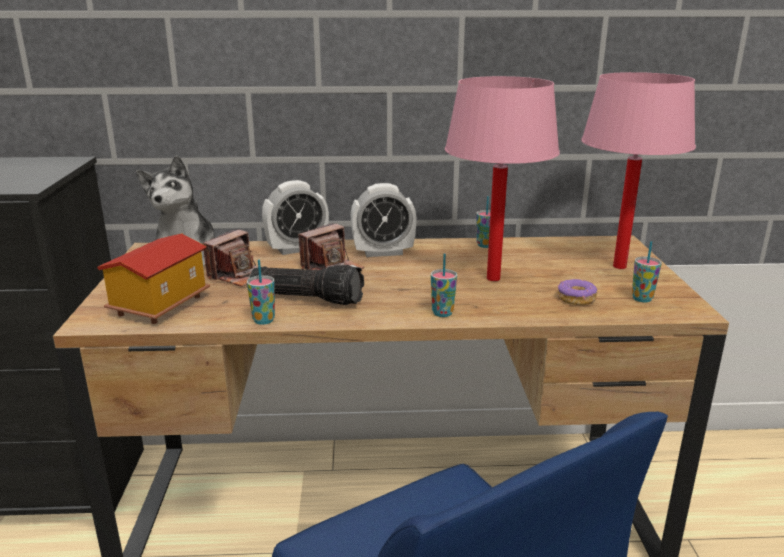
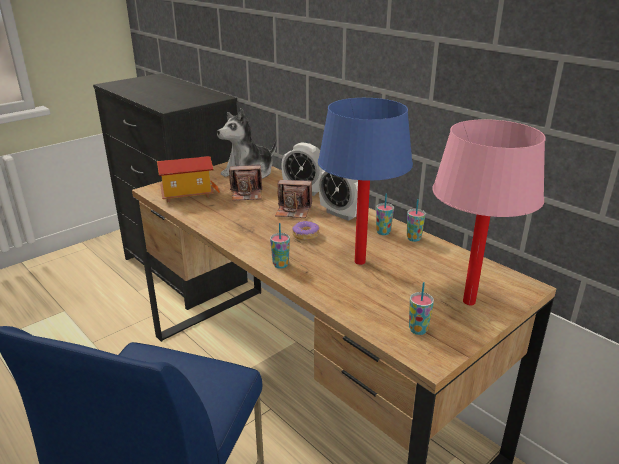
camera: 50 degrees right, 5 degrees up
(263, 320) = (203, 223): cup -> cup (383, 232)
(308, 297) = (245, 221): flashlight -> none
(493, 278) = (359, 262): pink table lamp -> blue table lamp
(576, 299) = (374, 302): donut -> donut (305, 235)

